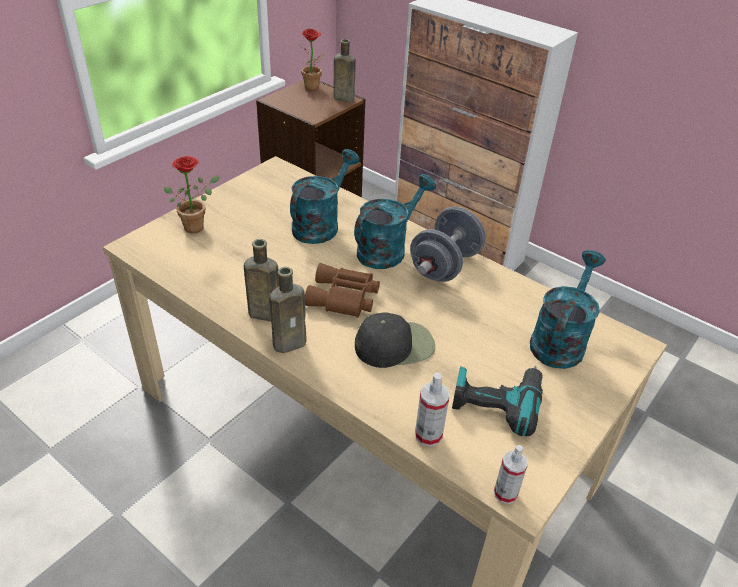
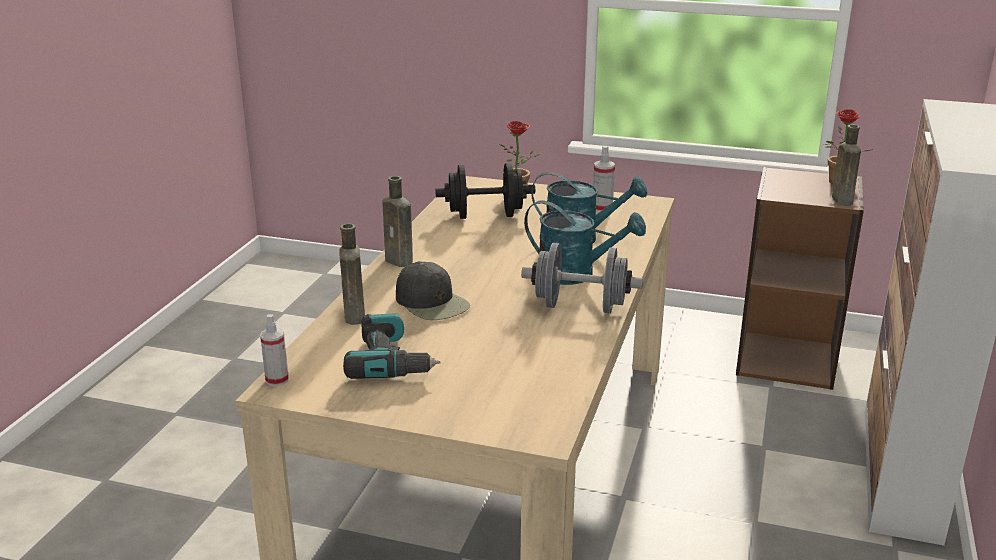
camera: 70 degrees right, 15 degrees down
(226, 259) = (485, 215): none -> black dumbbell
(262, 314) = (427, 243): brown bottle -> brown bottle (354, 315)
(343, 298) = (478, 270): brown binoculars -> none
(428, 435) = (327, 336): spray bottle -> spray bottle (602, 209)
(560, 340) = (512, 386): turquoise watering can -> none

